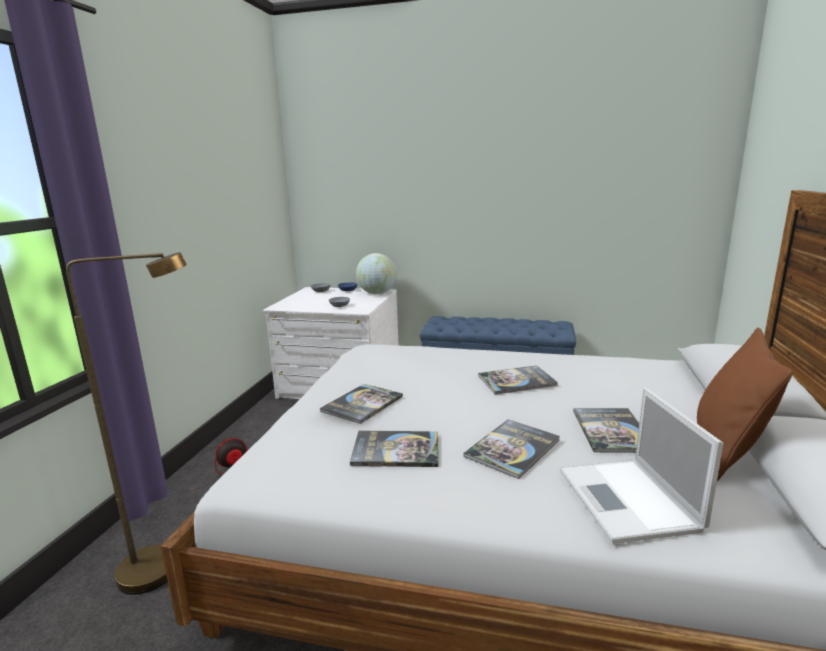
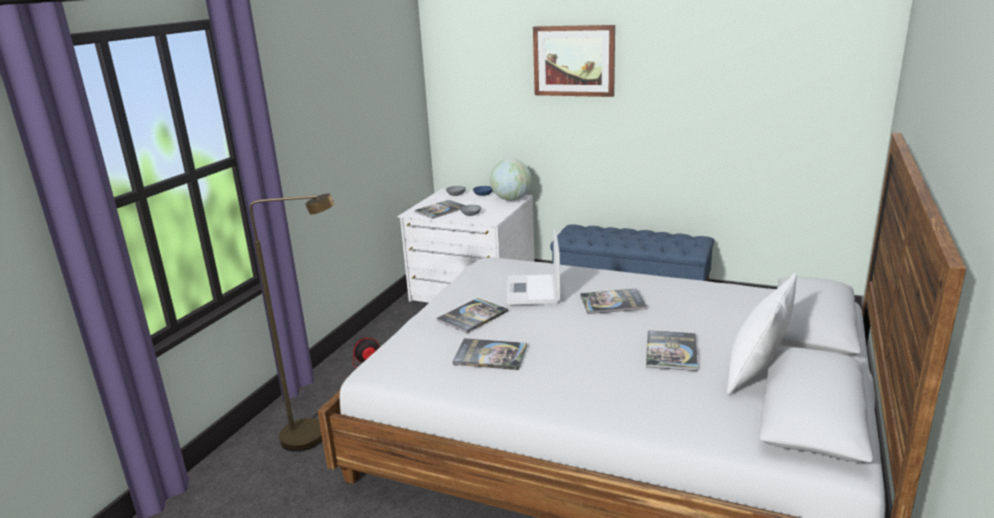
camera: 10 degrees right, 5 degrees up
(435, 157) = (574, 61): none -> picture
(512, 448) = (582, 360): book -> book (440, 210)
(629, 501) = (651, 403): laptop -> laptop (533, 290)
(726, 452) = (756, 374): brown pillow -> white pillow

